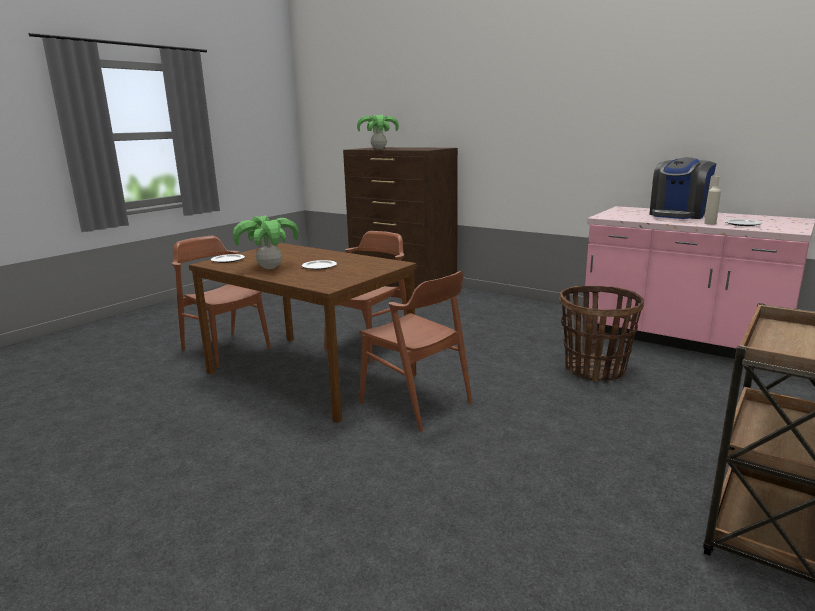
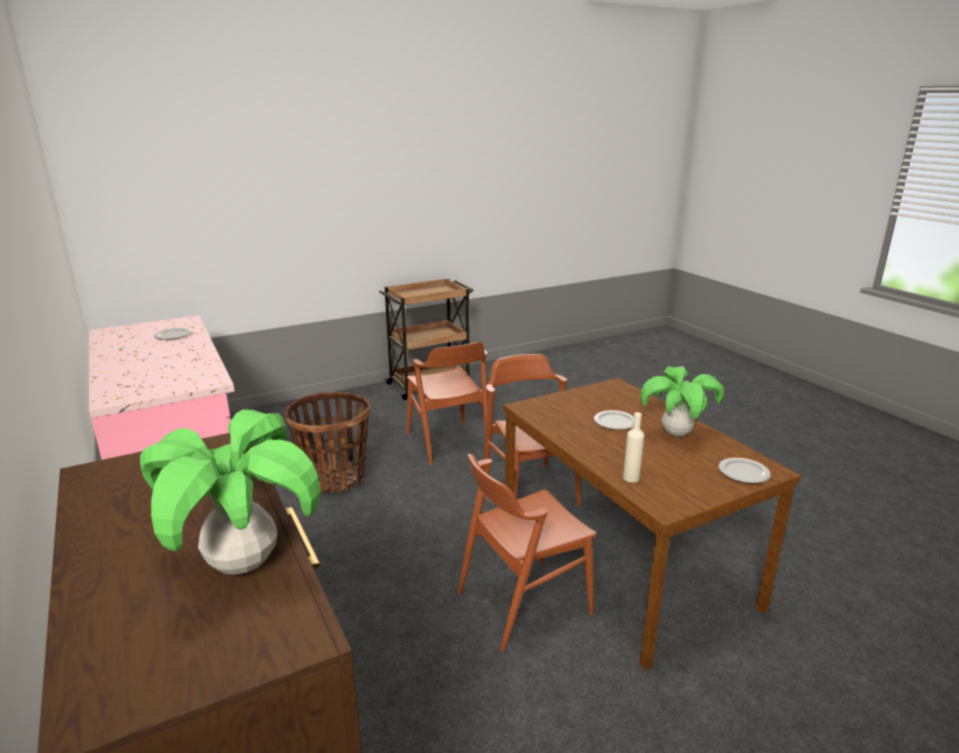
camera: 155 degrees left, 5 degrees up
(225, 349) = (760, 675): brown chair -> brown chair (447, 443)
(678, 215) = (142, 364): coffee machine -> none
(710, 223) = (189, 342): beige bottle -> beige bottle (631, 478)

